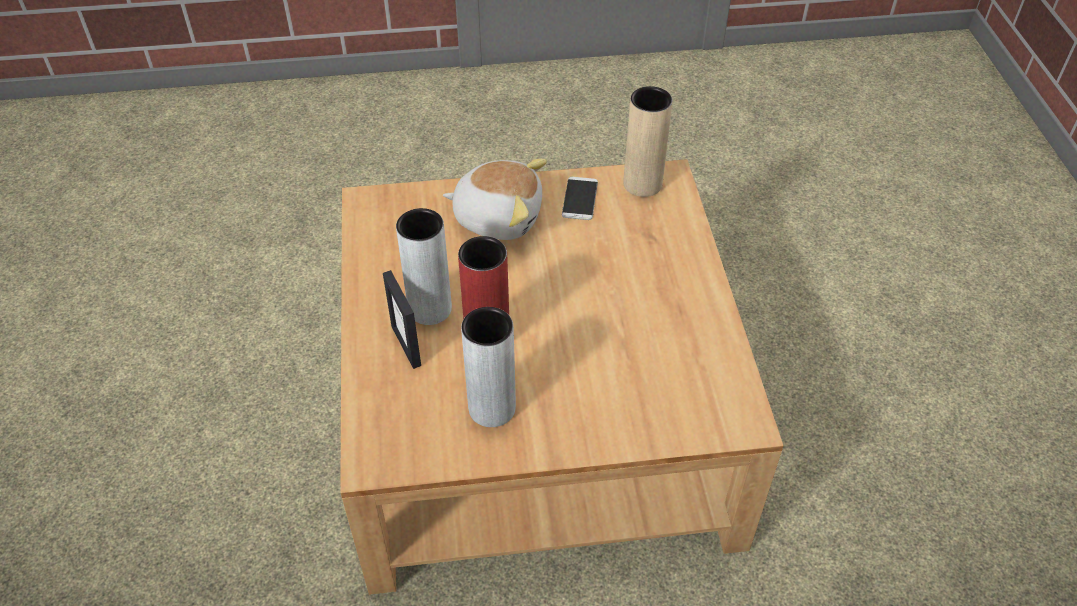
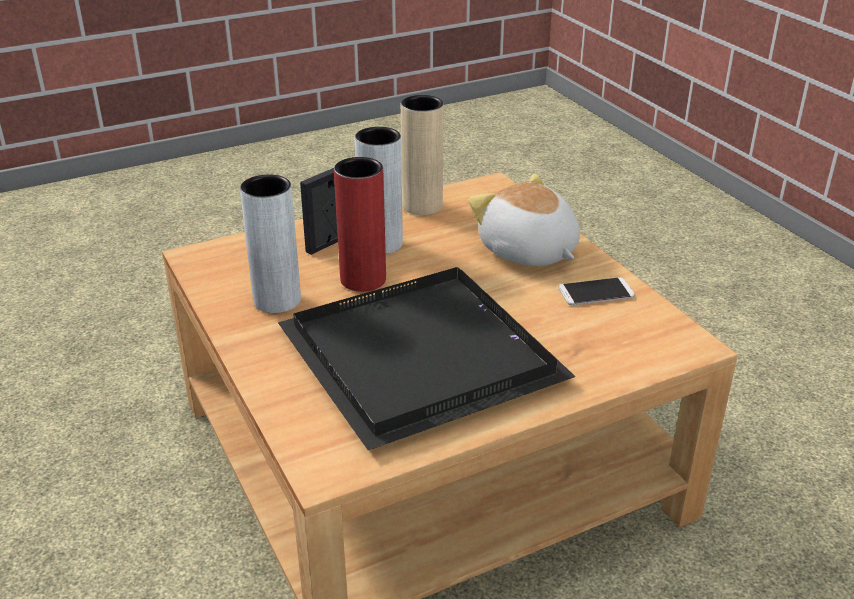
camera: 70 degrees right, 15 degrees down
(498, 217) = (527, 251): plush toy -> plush toy turned 150 degrees clockwise
(626, 326) = (426, 358): none -> black tray
(642, 184) = (659, 329): beige vase -> beige vase (422, 206)

